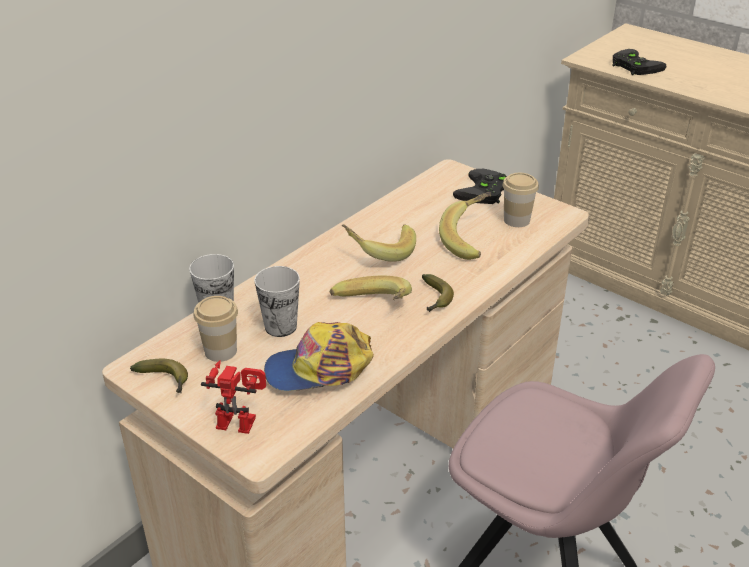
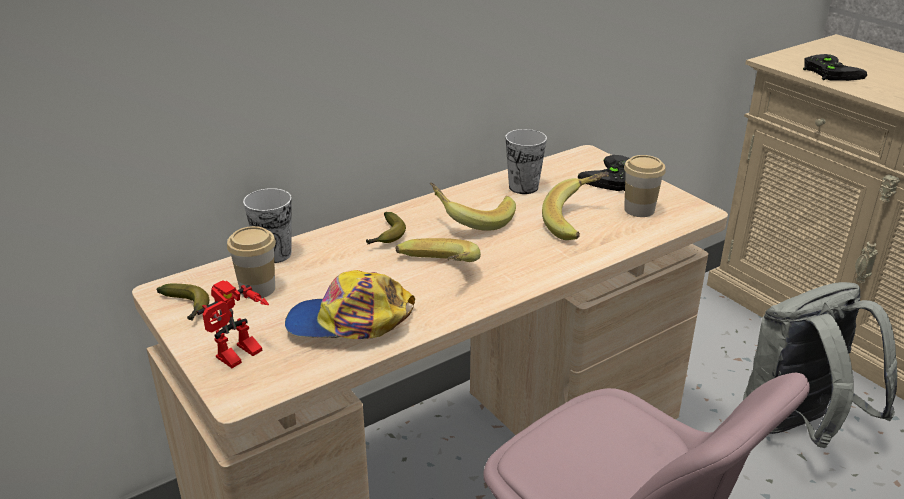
camera: 15 degrees right, 5 degrees down
(240, 419) = (240, 357): toy robot -> toy robot turned 105 degrees clockwise
(280, 326) = (331, 275): cup -> cup (523, 187)
(435, 299) = (510, 274): banana -> banana (386, 236)
(645, 377) = (798, 428): none -> grey backpack

